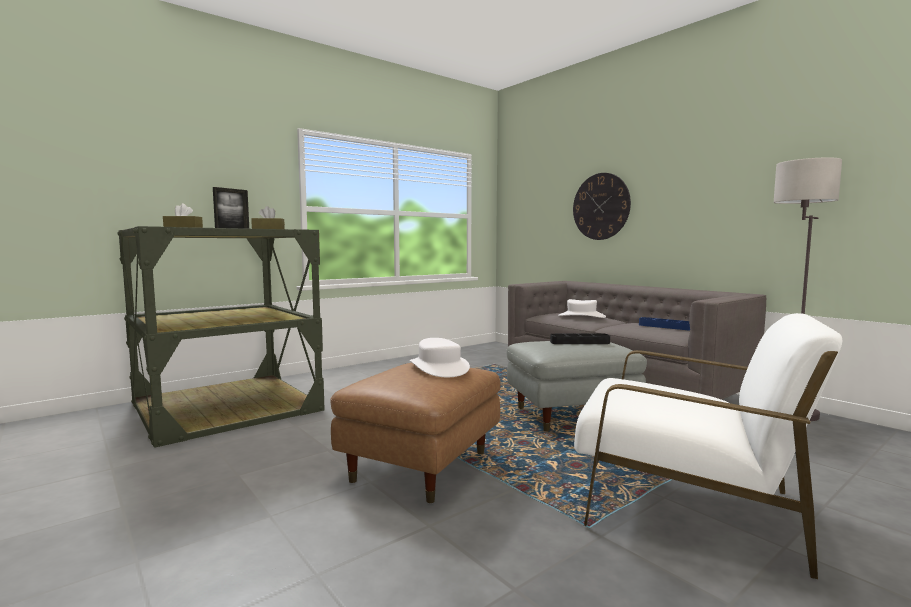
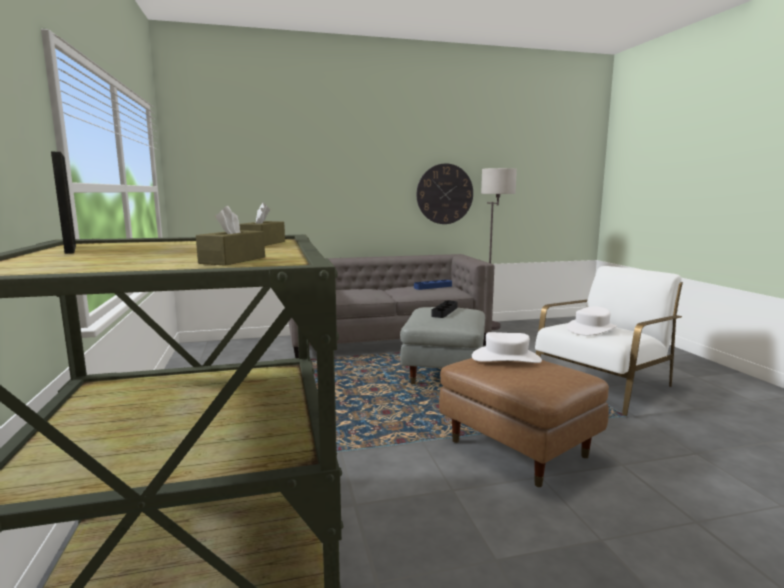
camera: 65 degrees left, 5 degrees up
(581, 316) = (358, 291): white hat -> white hat (591, 329)
(601, 206) = (321, 185): wall clock -> wall clock (444, 194)

